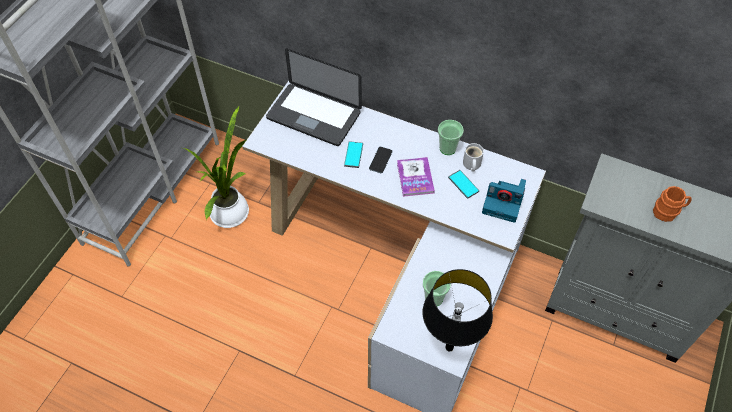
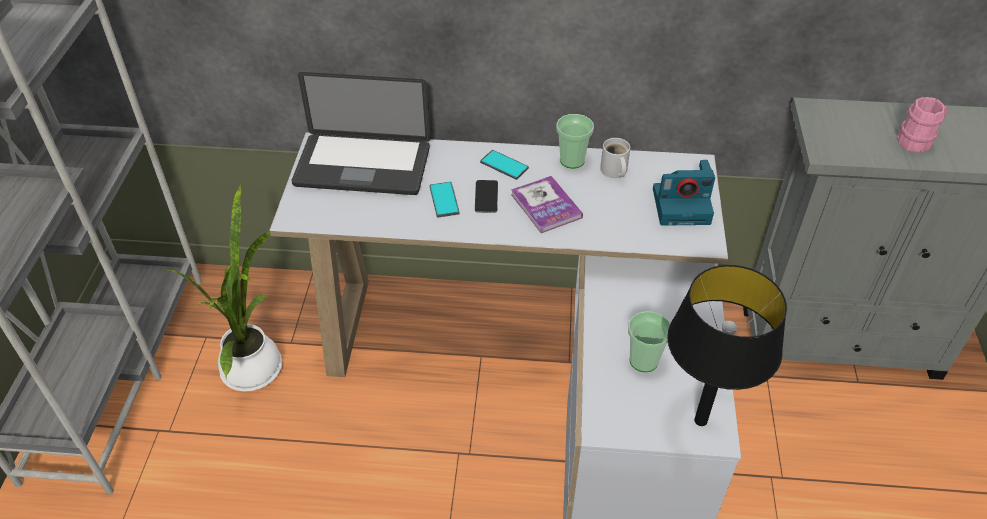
camera: 20 degrees left, 10 degrees down
(463, 184) = (616, 197): phone -> phone (504, 165)
(668, 212) = (918, 140): orange mug -> pink mug

